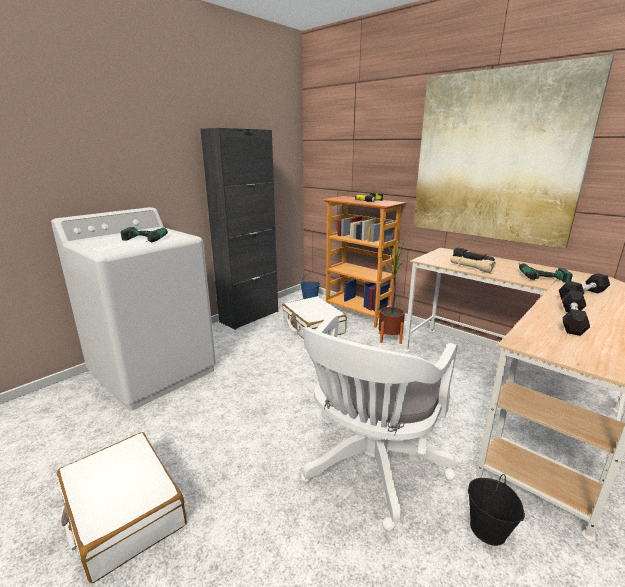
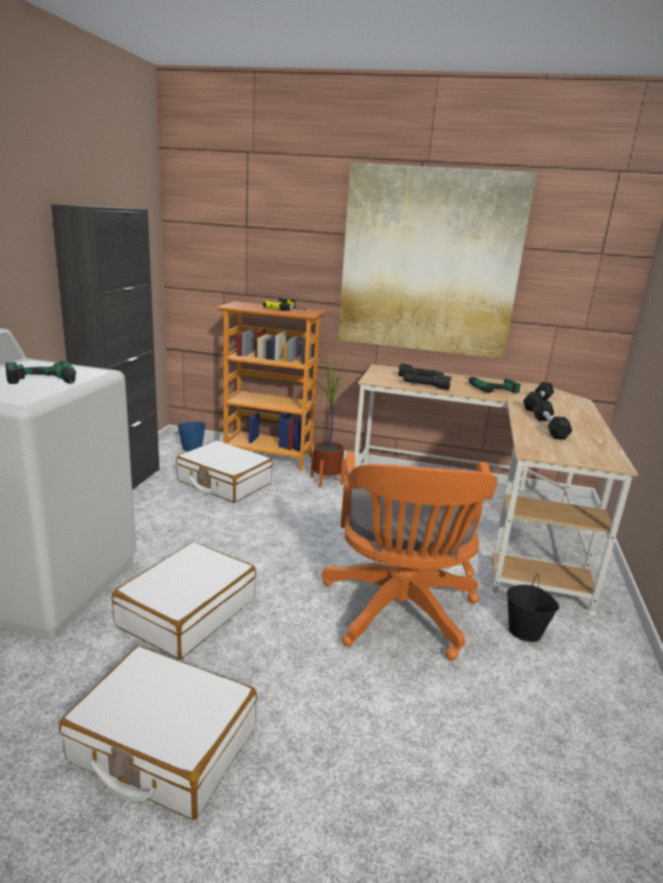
camera: 30 degrees left, 0 degrees up
(216, 415) = (187, 611): none -> white suitcase
(370, 468) = (399, 614): white office chair -> orange office chair
(470, 268) = (425, 386): beige flashlight -> black flashlight

